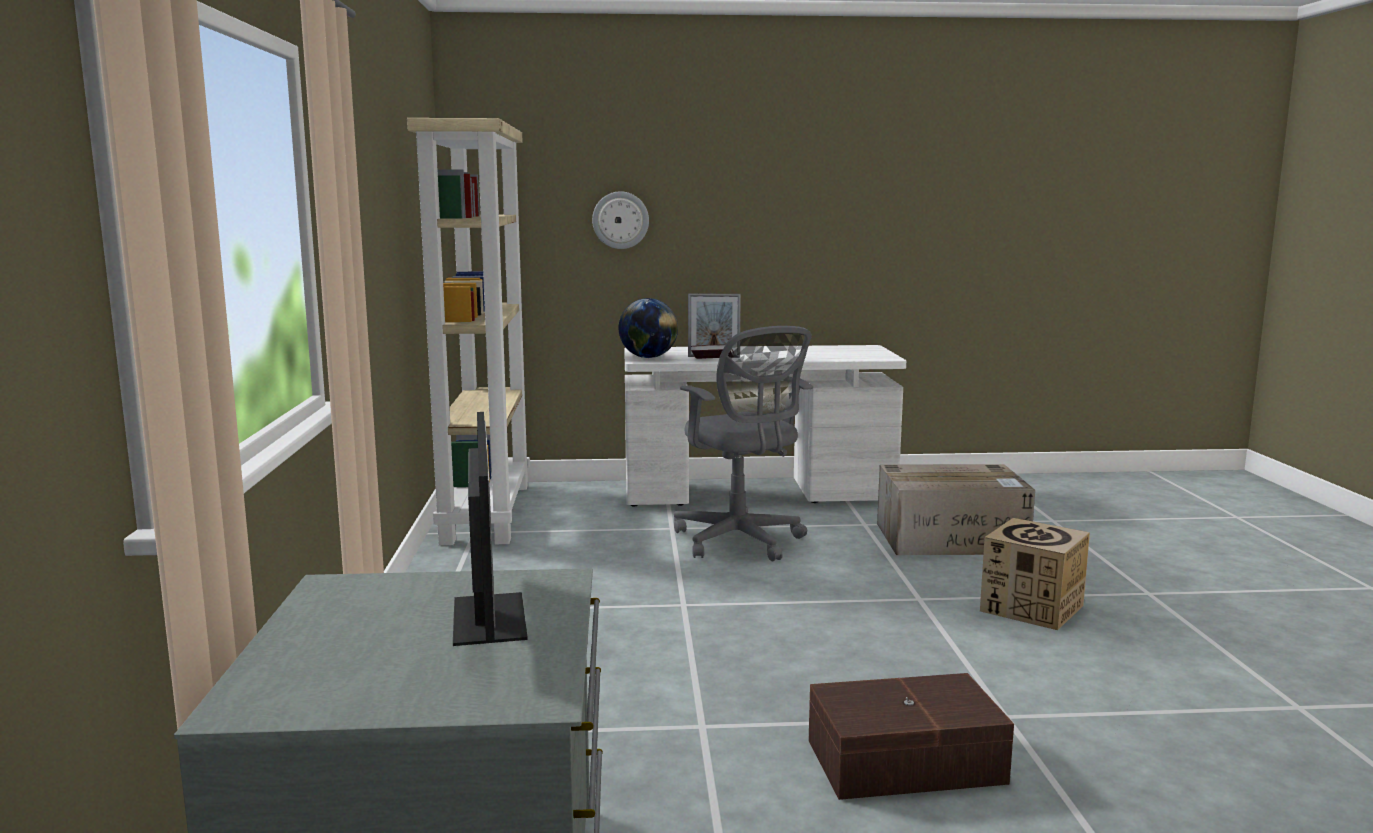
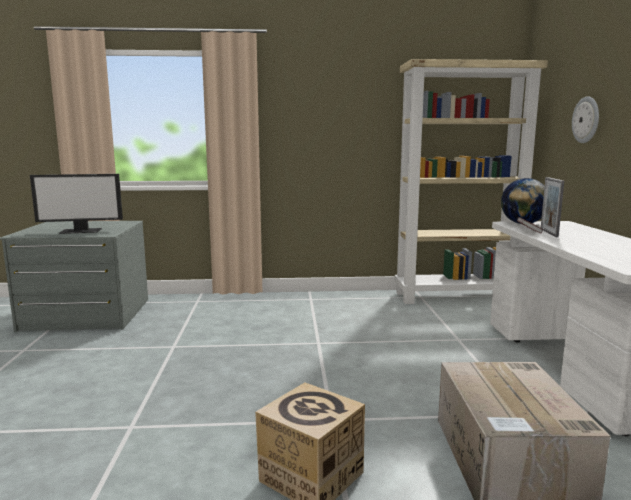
camera: 90 degrees right, 0 degrees up
(741, 542) = (440, 360): grey office chair -> none
(902, 760) = (108, 388): brown storage box -> none

